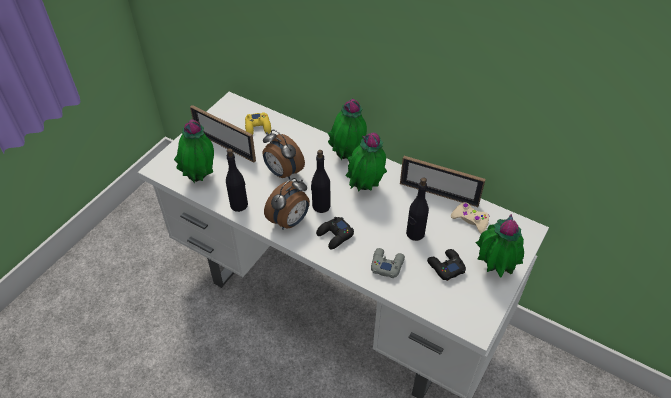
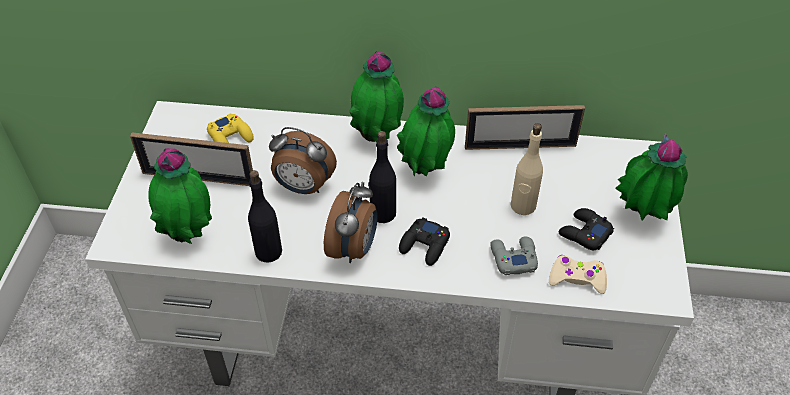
camera: 25 degrees left, 0 degrees up
(415, 234) = (523, 206): black bottle -> beige bottle
(470, 220) = (577, 165): beige game controller -> beige game controller (577, 278)

